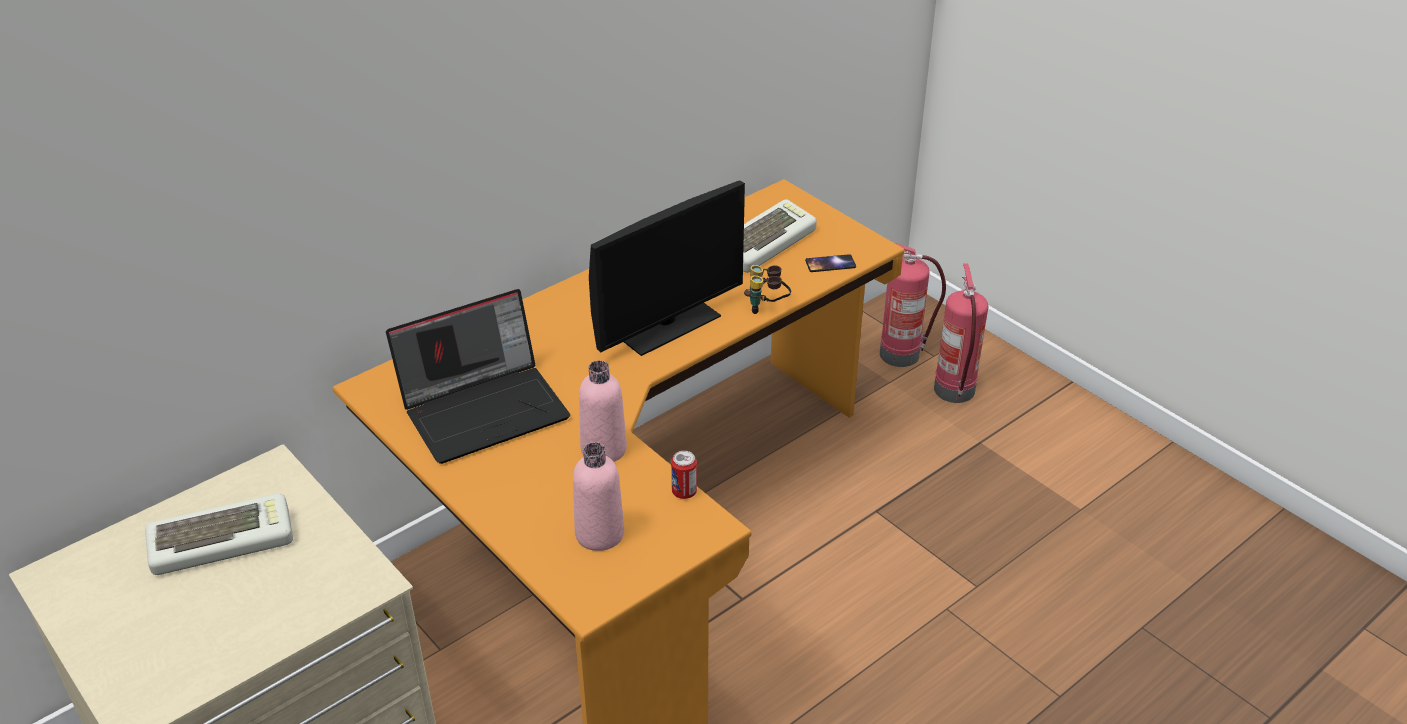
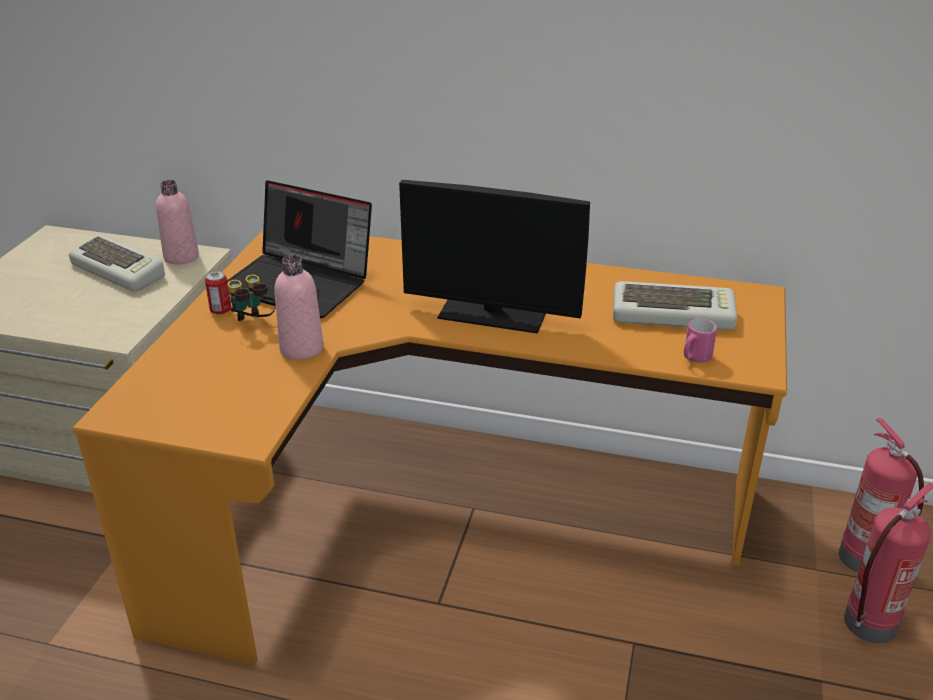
camera: 55 degrees right, 5 degrees down
(599, 534) = (197, 387): pink bottle -> pink bottle (181, 257)
(684, 492) = (283, 406): can -> can (221, 310)
(767, 307) = (581, 351): binoculars -> binoculars (253, 323)
(830, 264) = (694, 358): phone -> pink mug

